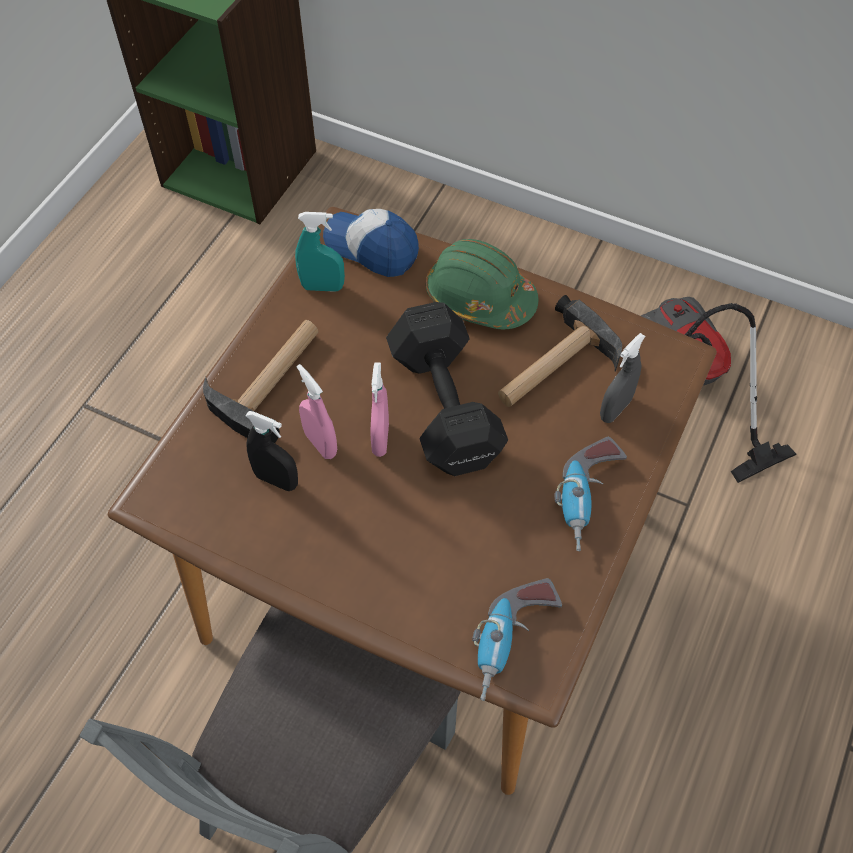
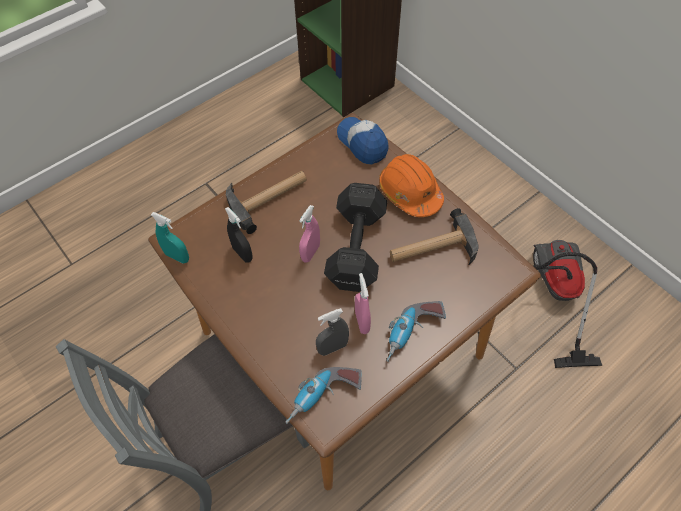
camera: 25 degrees right, 0 degrees up
(320, 444) = (276, 243): pink spray bottle -> pink spray bottle (362, 321)
(322, 287) = (323, 156): turquoise spray bottle -> turquoise spray bottle (177, 257)
(479, 297) = (409, 192): green hard hat -> orange hard hat
(615, 409) = (457, 287): grey spray bottle -> grey spray bottle (332, 348)

